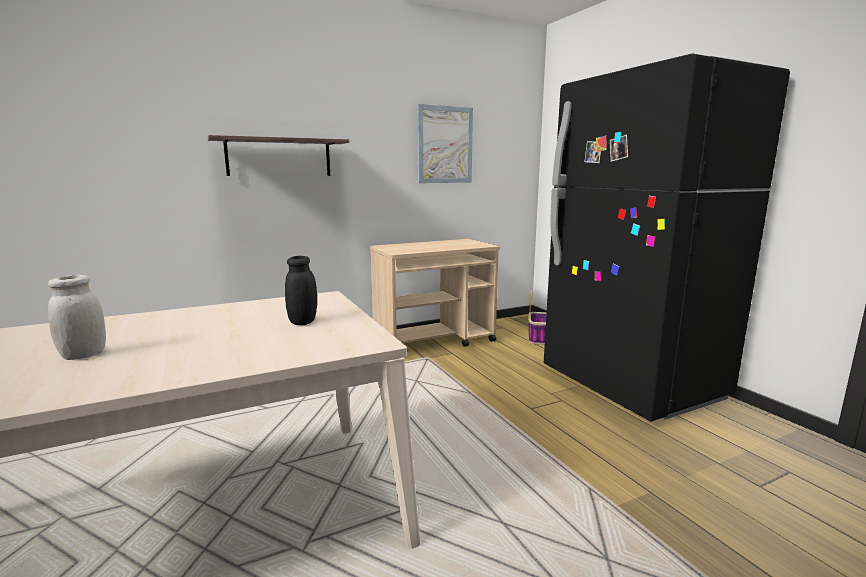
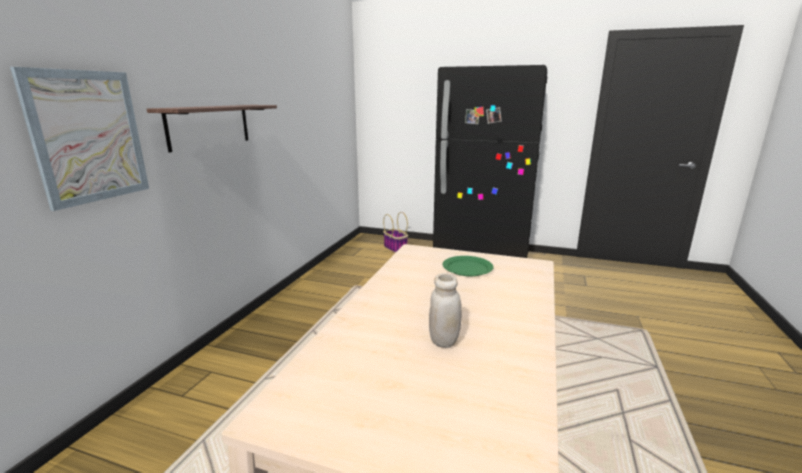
camera: 45 degrees left, 5 degrees up
(303, 322) = (467, 268): black jar -> green plate
(435, 341) = (336, 272): beige cart -> none
(445, 145) = (312, 103): picture -> picture (88, 137)

